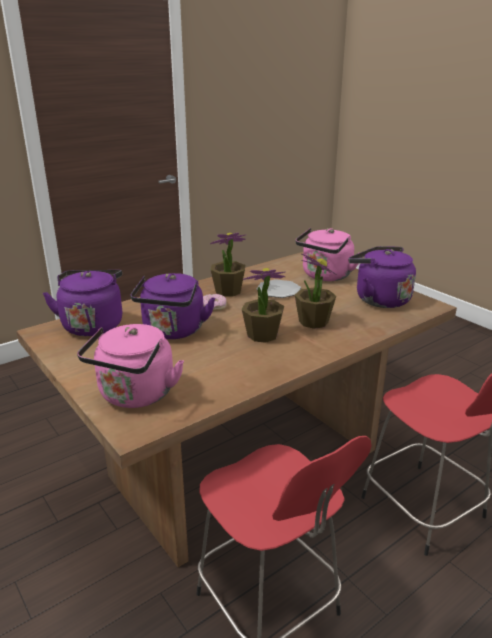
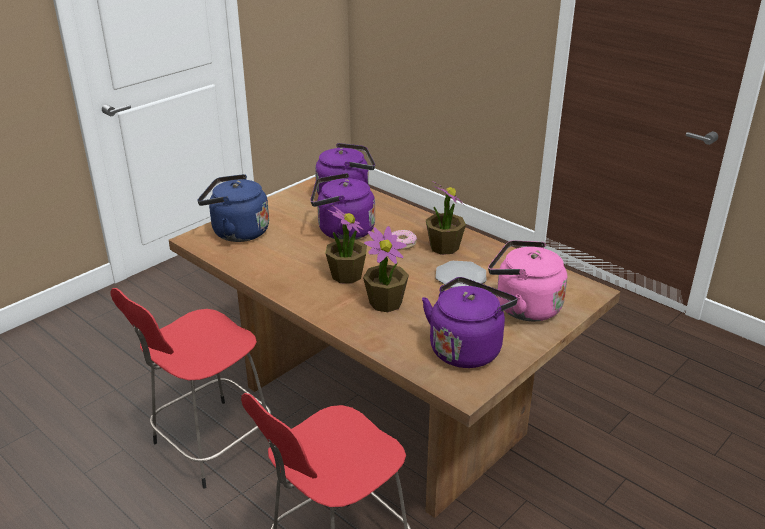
camera: 80 degrees right, 5 degrees up
(135, 396) = (237, 232): pink kettle -> blue kettle

